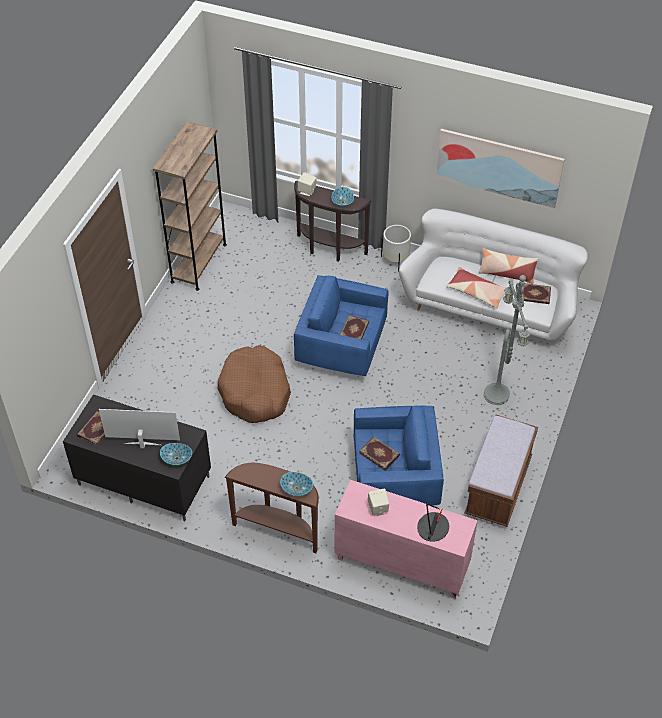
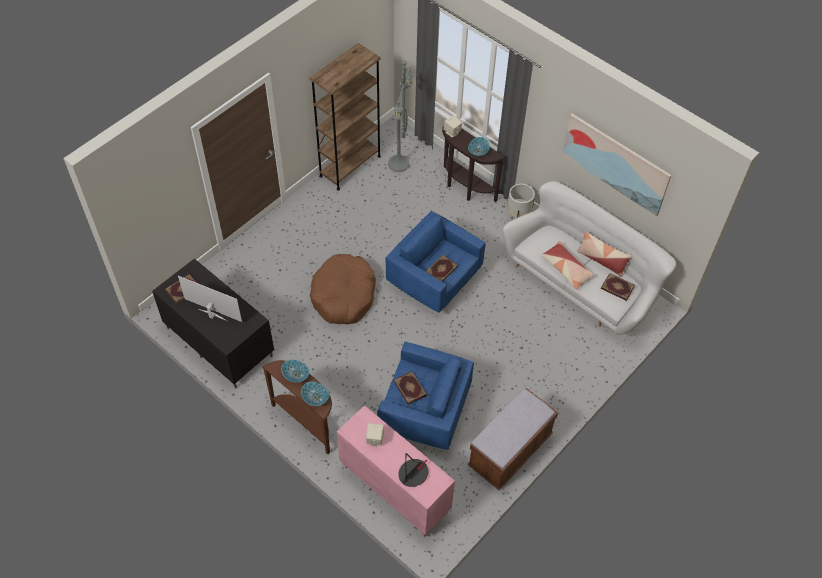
camera: 20 degrees right, 5 degrees up
(177, 458) = (233, 336): bowl -> bowl (296, 374)
(498, 395) = (550, 367): grey floor lamp -> grey floor lamp (399, 165)

